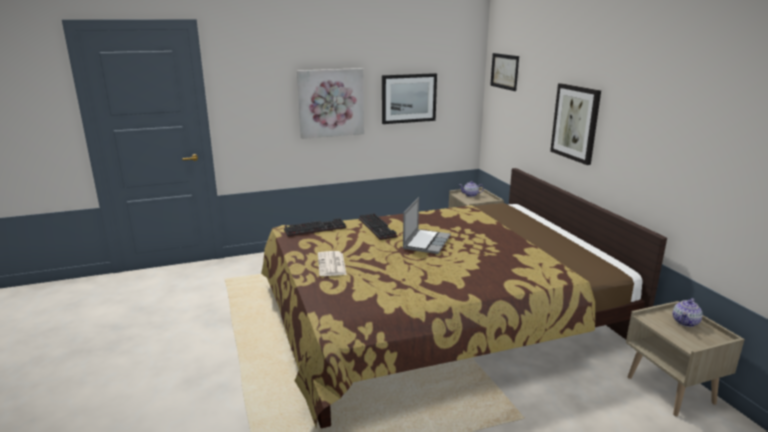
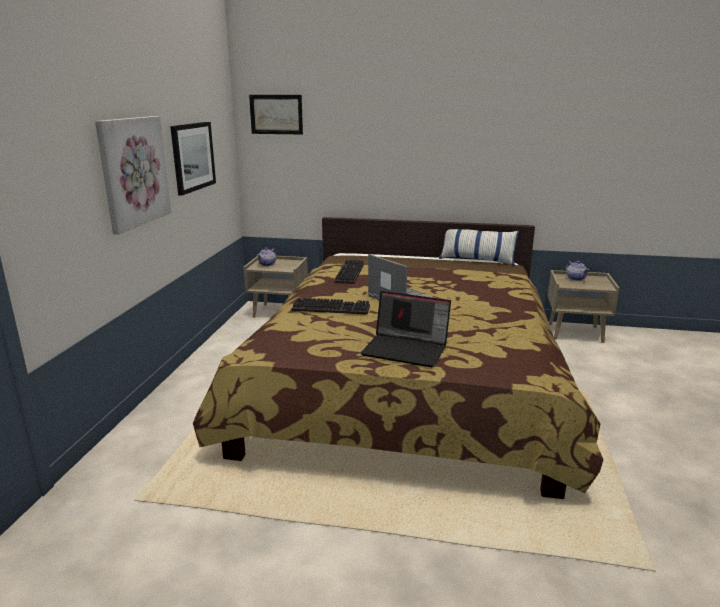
camera: 60 degrees left, 0 degrees up
(316, 228) = (283, 337): keyboard -> keyboard (348, 273)
(332, 264) = (406, 349): newspaper -> laptop
(575, 123) = (405, 153): picture -> none
(599, 253) = (477, 260): none -> pillow

